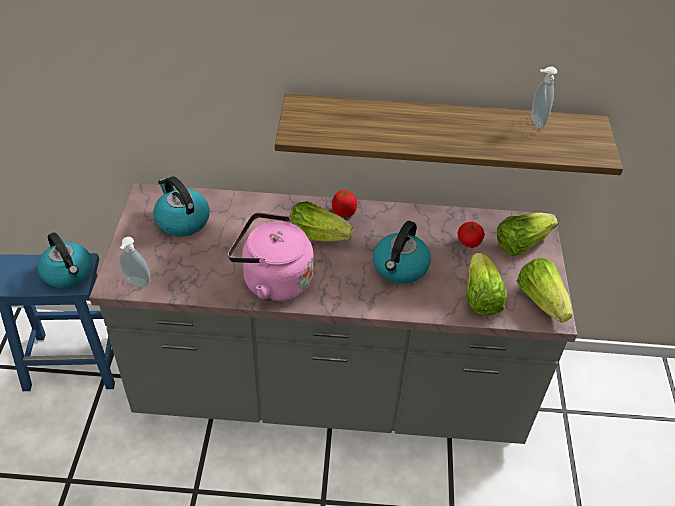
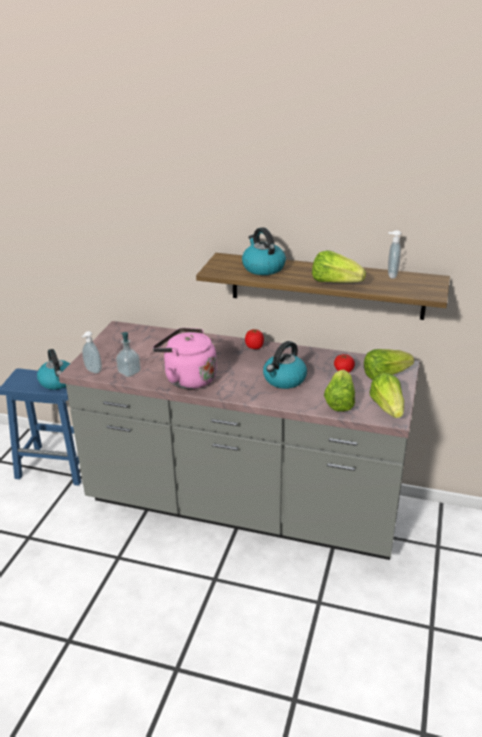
camera: 15 degrees right, 15 degrees down
(182, 220) = (137, 342): kettle -> kettle (263, 268)
(189, 279) = (129, 372): none -> soap dispenser
(316, 236) = (229, 358): lettuce -> lettuce (335, 282)

